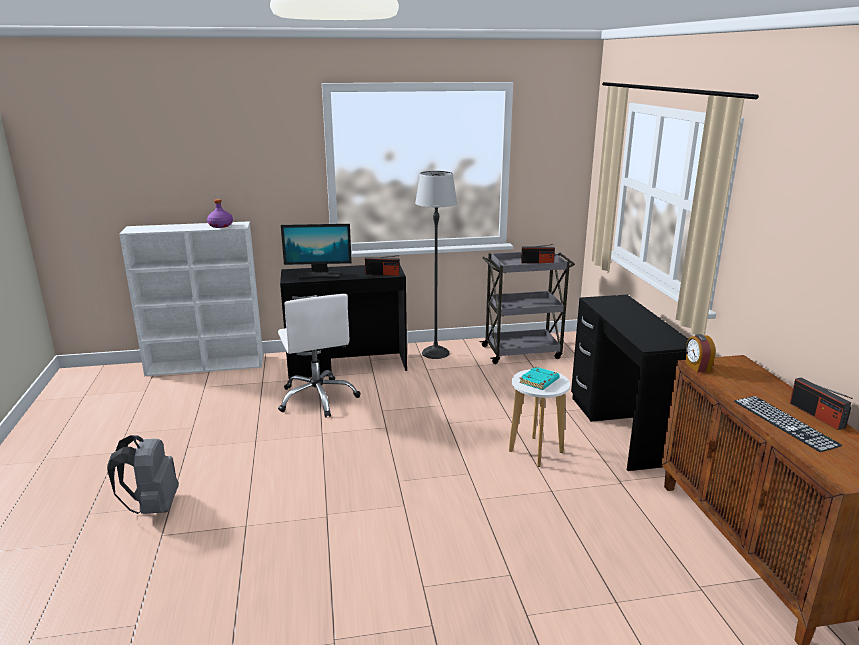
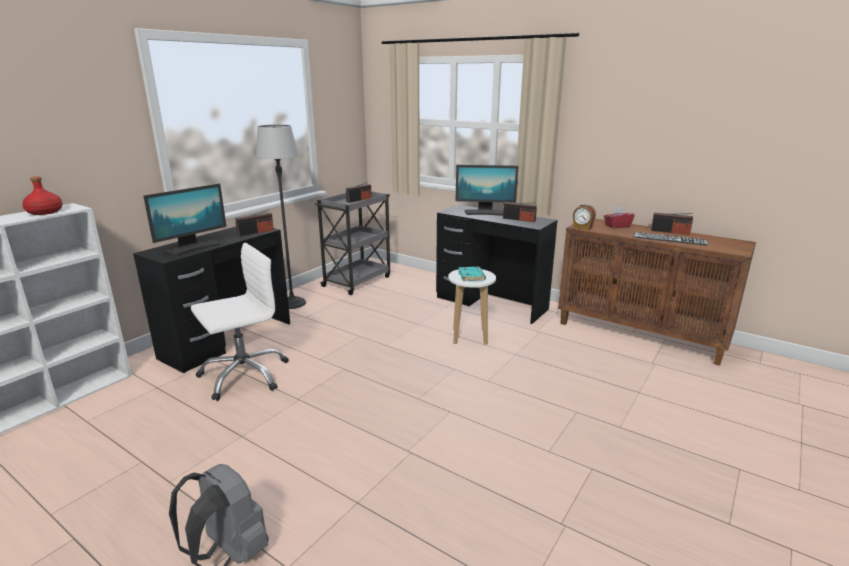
camera: 45 degrees left, 0 degrees up
(220, 226) = (44, 212): purple bottle -> red bottle
(318, 398) = (244, 375): white office chair -> white office chair turned 60 degrees counterclockwise
(631, 313) = (485, 213): none -> monitor
(650, 332) = (519, 219): none -> radio
(755, 381) = (617, 226): none -> red tissue box

